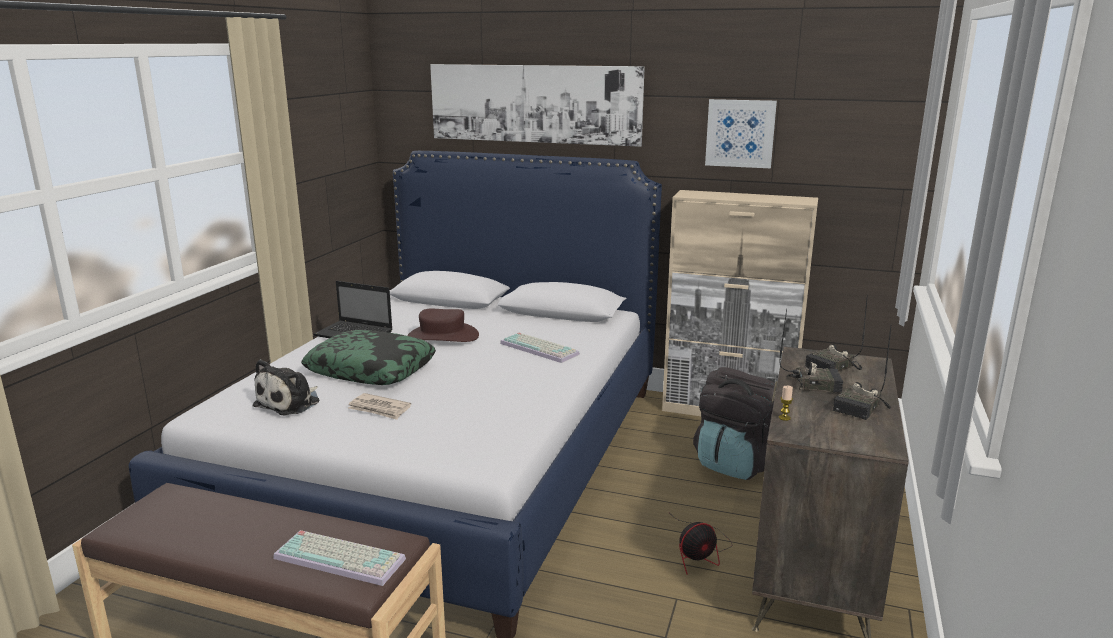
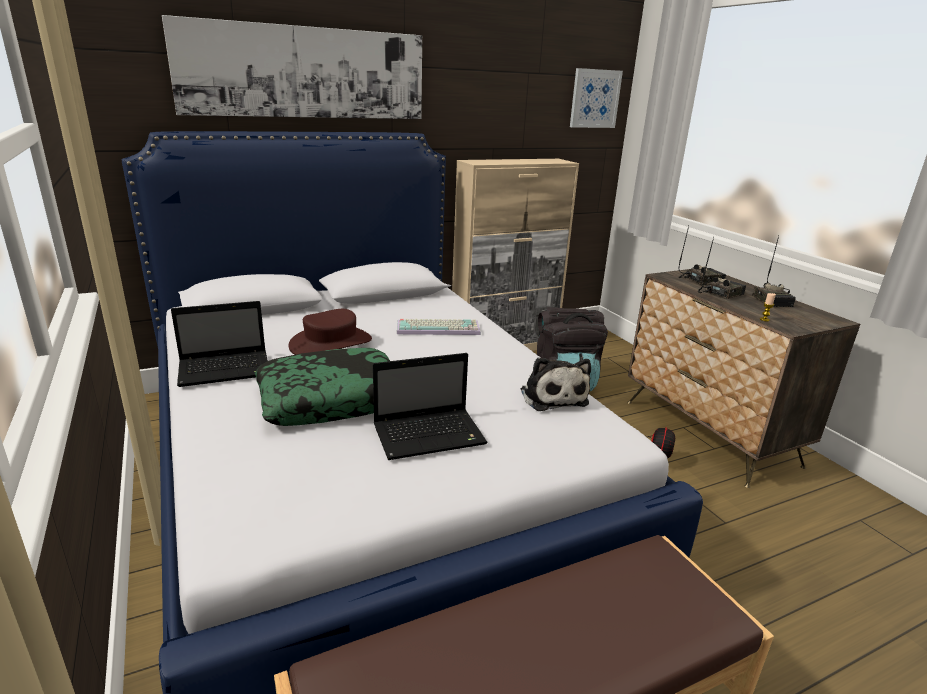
camera: 45 degrees left, 5 degrees up
(290, 403) = (324, 472): plush toy -> plush toy (552, 396)
(342, 557) = (654, 601): keyboard -> none
(379, 409) = (431, 435): newspaper -> laptop
(740, 133) = (501, 104): picture -> picture (594, 98)
(833, 368) = (700, 280): radio -> radio turned 120 degrees counterclockwise

